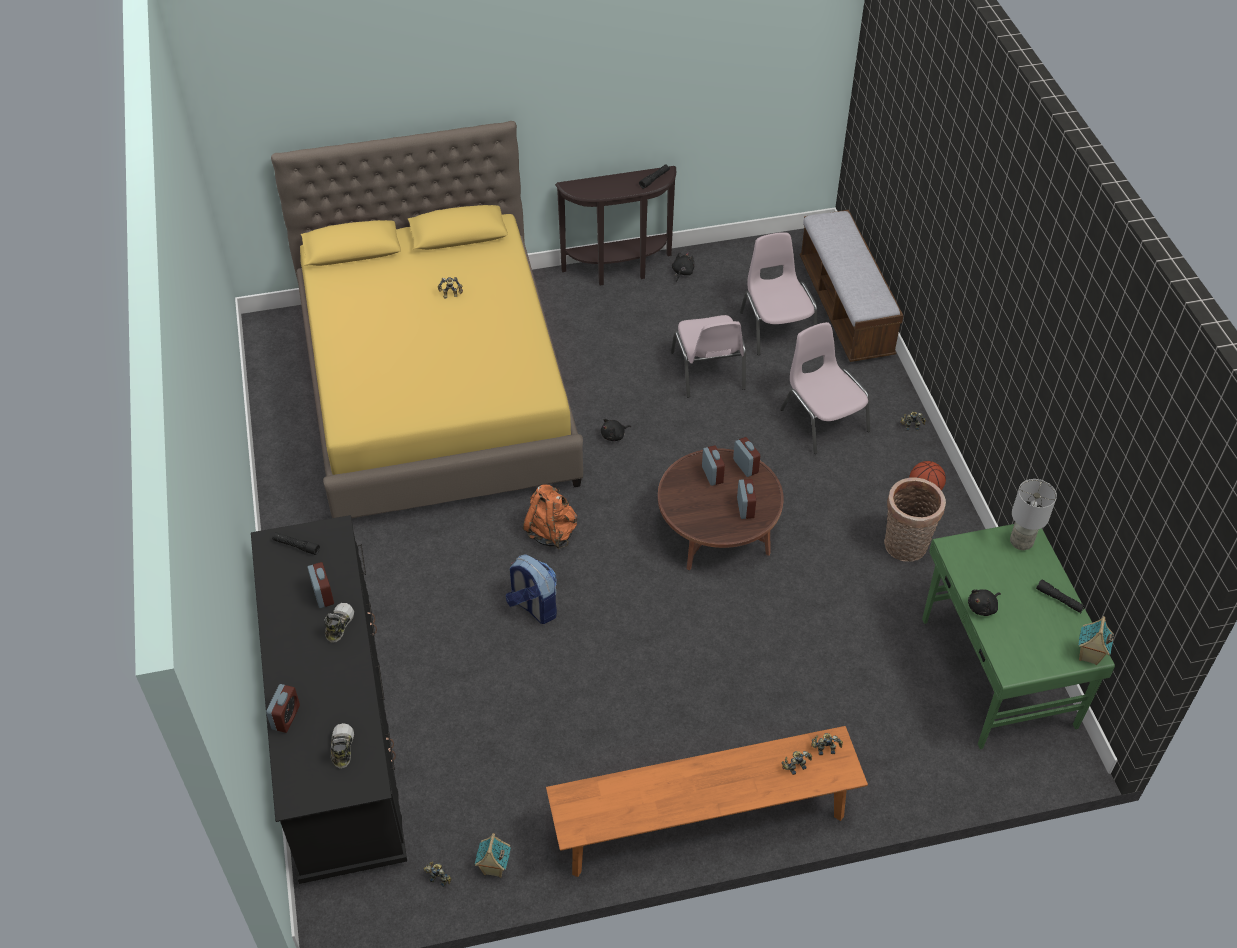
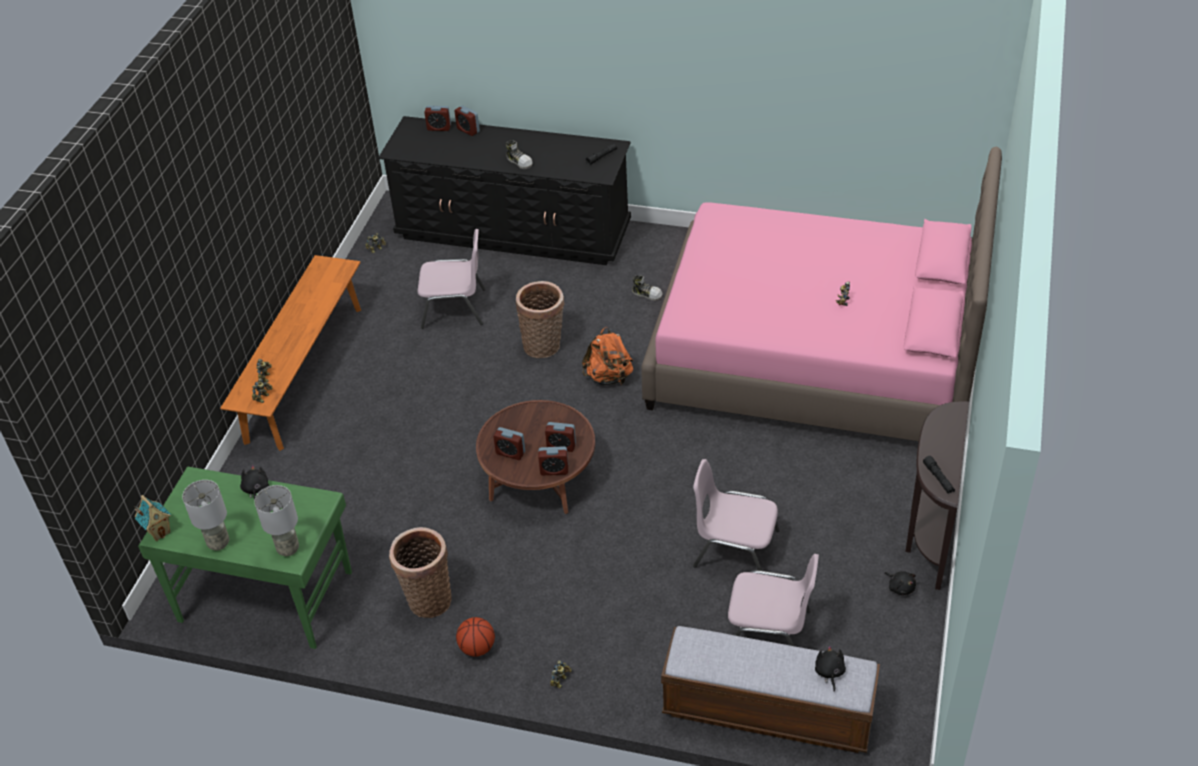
camera: 120 degrees right, 5 degrees down
(323, 595) = (550, 160): alarm clock -> alarm clock (439, 128)
(342, 748) = (427, 146): shoe -> shoe (647, 294)
(437, 391) = (815, 355): yellow bed -> pink bed
(494, 869) = (362, 272): toy house -> none
(533, 607) = (544, 346): backpack -> basket
(614, 435) = (691, 450): black plush toy -> black plush toy (829, 673)
(823, 419) = (615, 611): pink chair -> pink chair (455, 308)
(1059, 600) = (218, 543): black flashlight -> grey table lamp

